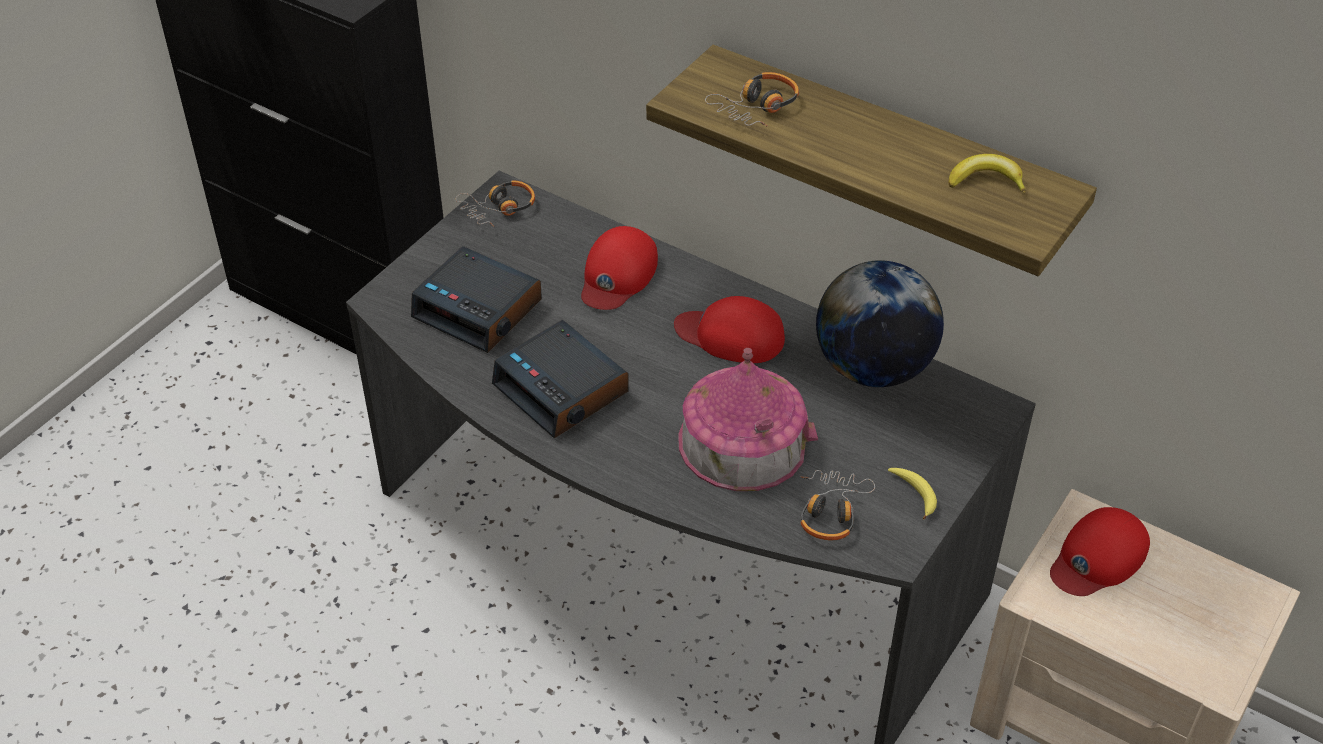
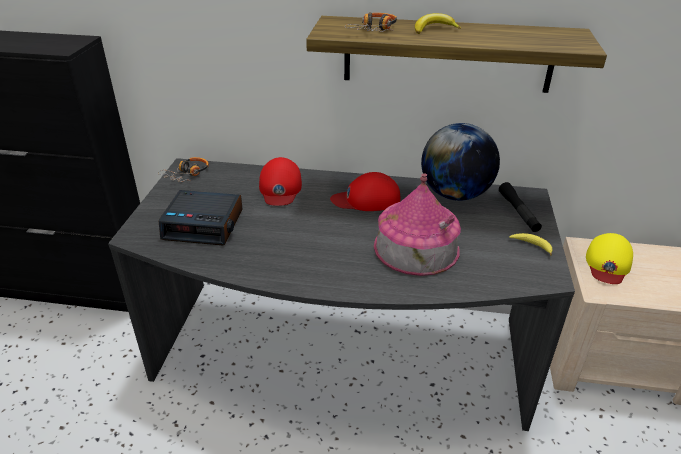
camera: 25 degrees left, 10 degrees down
(562, 389) = (286, 251): alarm clock -> none
(831, 511) = (496, 268): headphones -> none
(946, 431) = (518, 212): none -> black flashlight
(986, 181) = (533, 34): banana -> banana (434, 29)
(1097, 557) = (607, 263): red cap -> yellow cap

